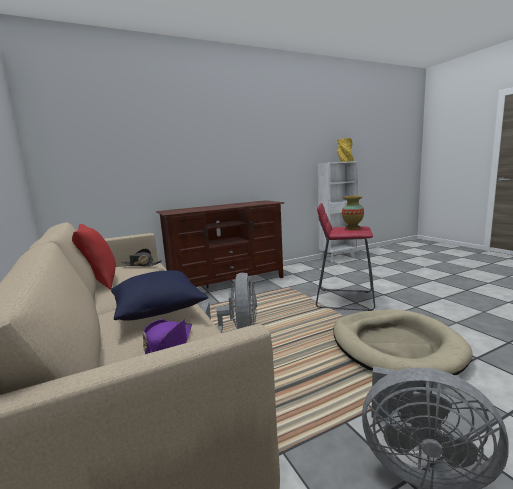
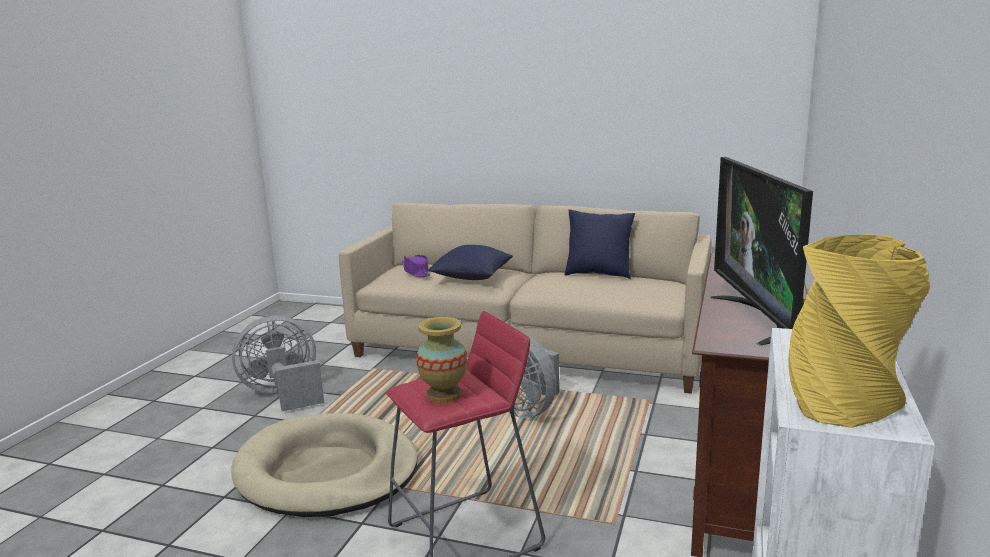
camera: 135 degrees right, 5 degrees up
(99, 282) = (598, 274): red pillow -> blue pillow
(142, 265) = (637, 292): black hat -> none
(245, 203) = (758, 318): none -> television

